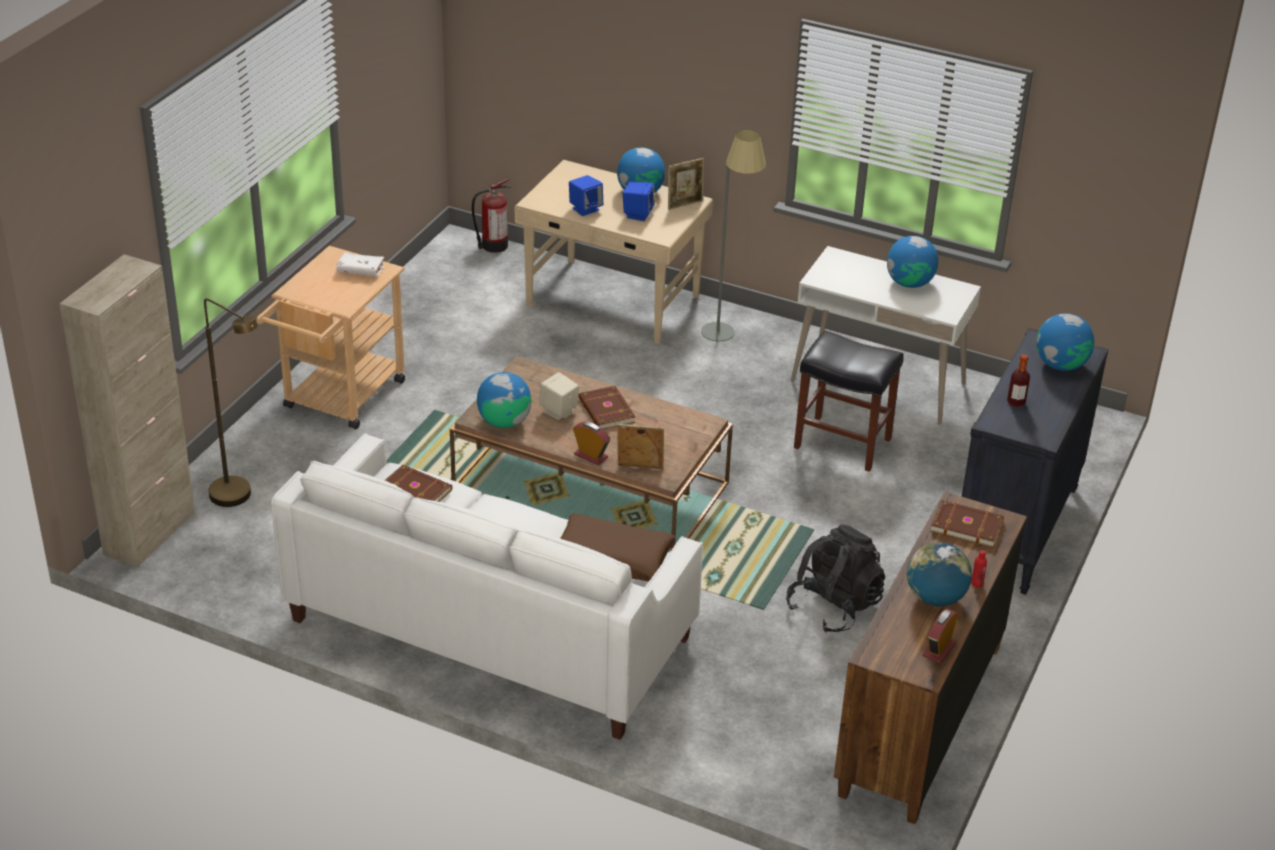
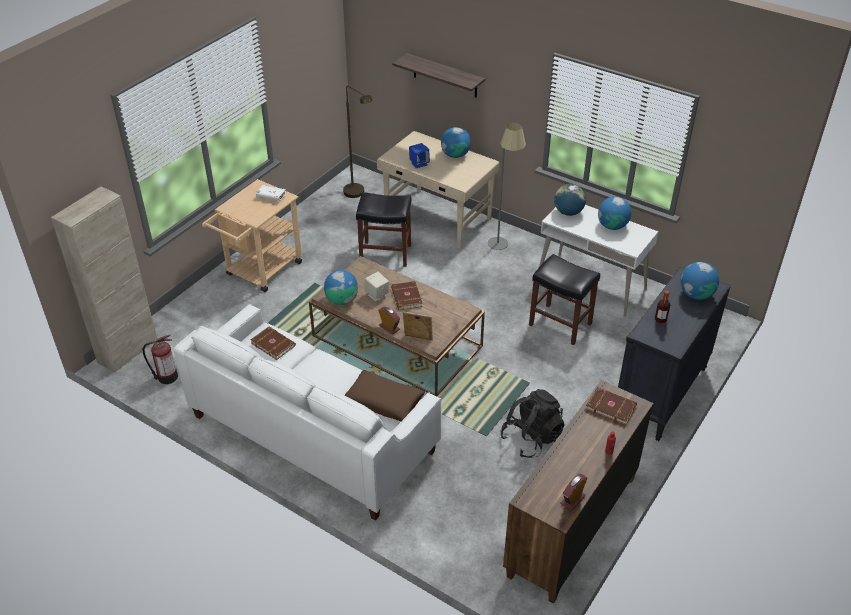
camera: 10 degrees right, 5 degrees up
(239, 498) = (185, 332): brown floor lamp -> brown floor lamp (358, 194)
(493, 246) = (375, 178): fire extinguisher -> fire extinguisher (166, 377)
(538, 359) = (384, 254): none -> black stool
(619, 66) = (445, 76): none -> shelf
(638, 214) = (450, 169): blue speaker -> none
(685, 204) = (481, 164): picture frame -> none
(935, 598) = (578, 460): globe -> globe (568, 212)

